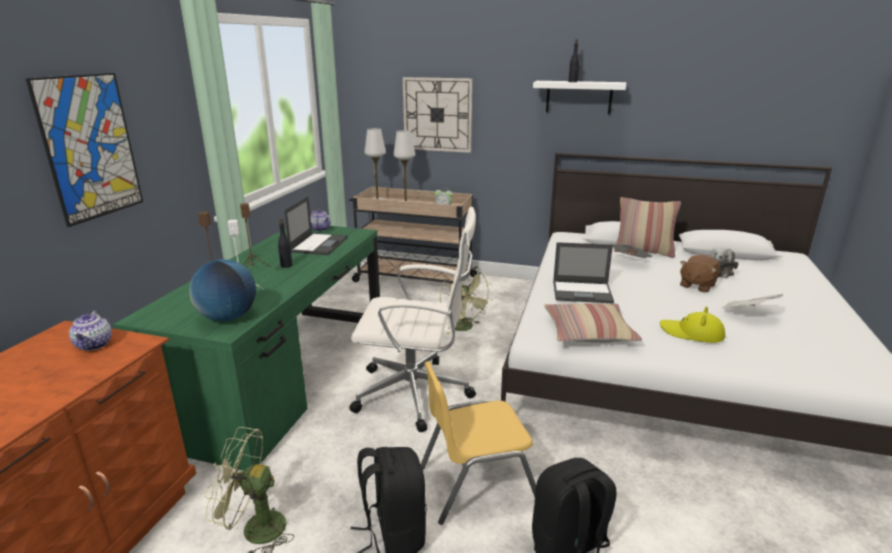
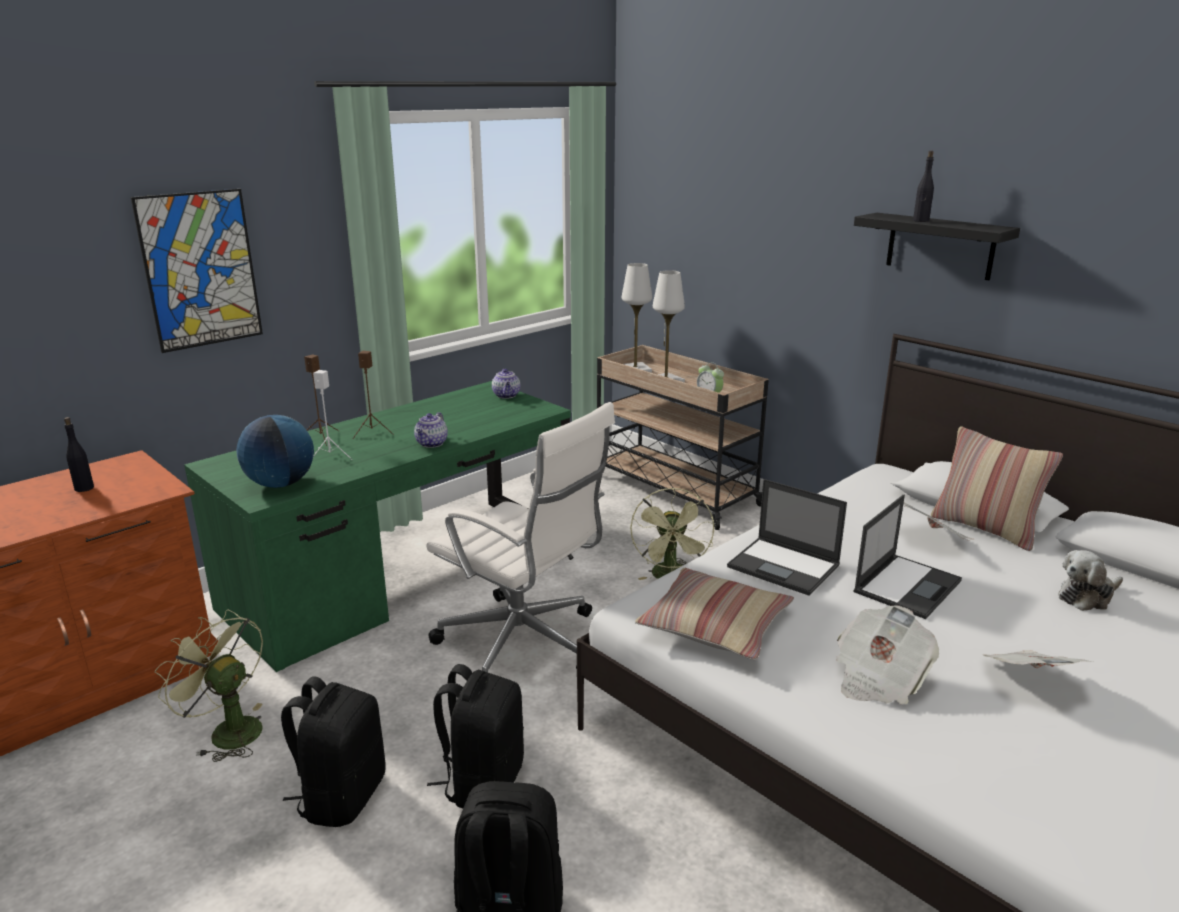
camera: 30 degrees right, 0 degrees up
(94, 345) = (131, 482): teapot -> teapot (431, 444)
(286, 265) = (409, 436): black bottle -> black bottle (84, 488)
(319, 244) = (478, 416): laptop -> laptop (907, 585)
(437, 114) = (735, 251): wall clock -> none
(477, 484) = (482, 781): yellow chair -> black backpack
(579, 97) = (940, 246): white shelf -> black shelf
(692, 333) = (878, 678): yellow hat -> newspaper
(696, 285) = (1003, 608): brown plush toy -> none

